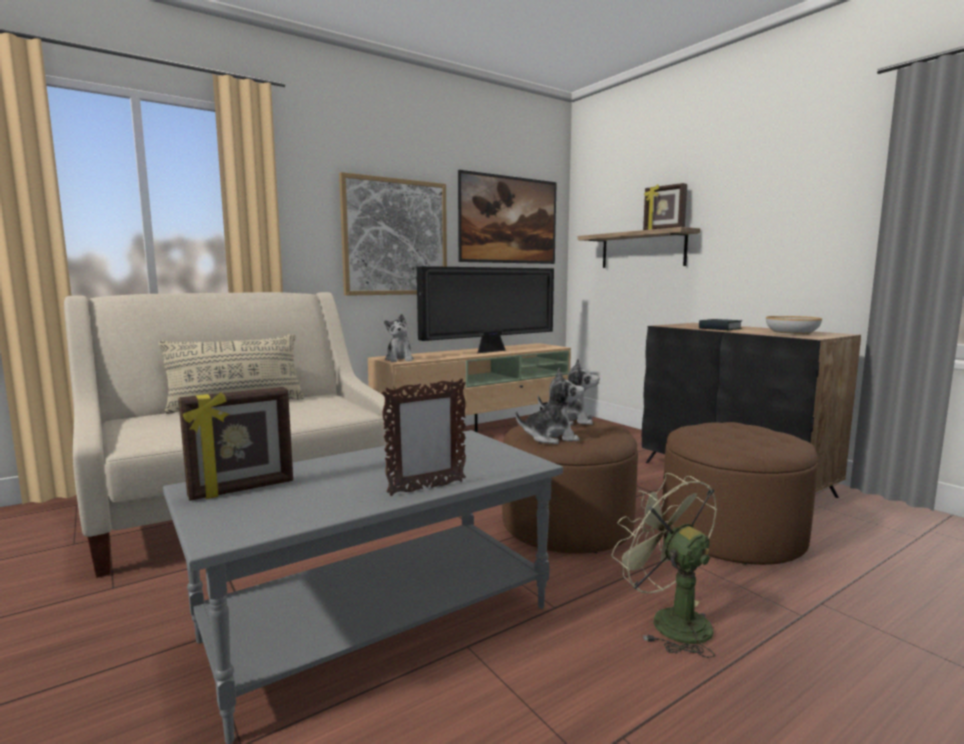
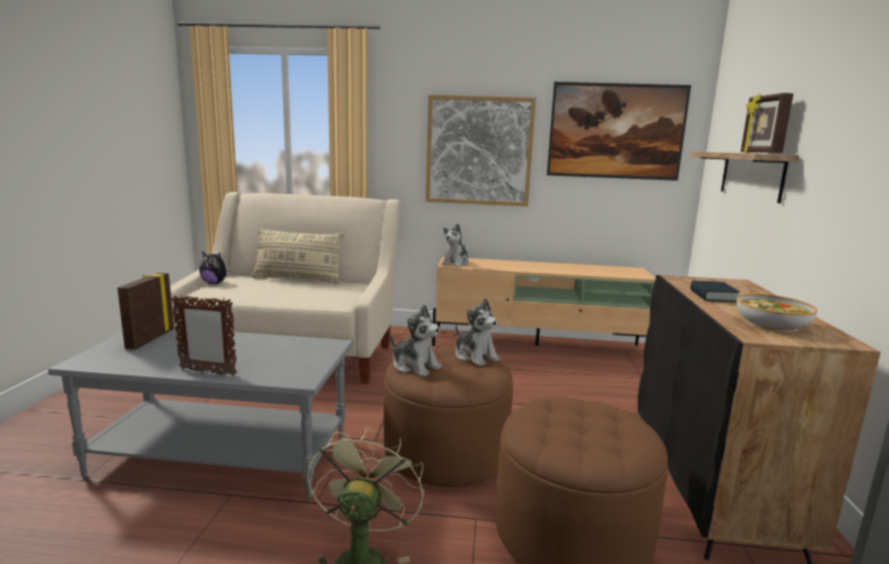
camera: 40 degrees right, 5 degrees up
(121, 429) = (214, 283): none -> plush toy
(242, 489) = (149, 339): picture frame -> picture frame turned 90 degrees clockwise
(491, 351) = (559, 269): television -> none

